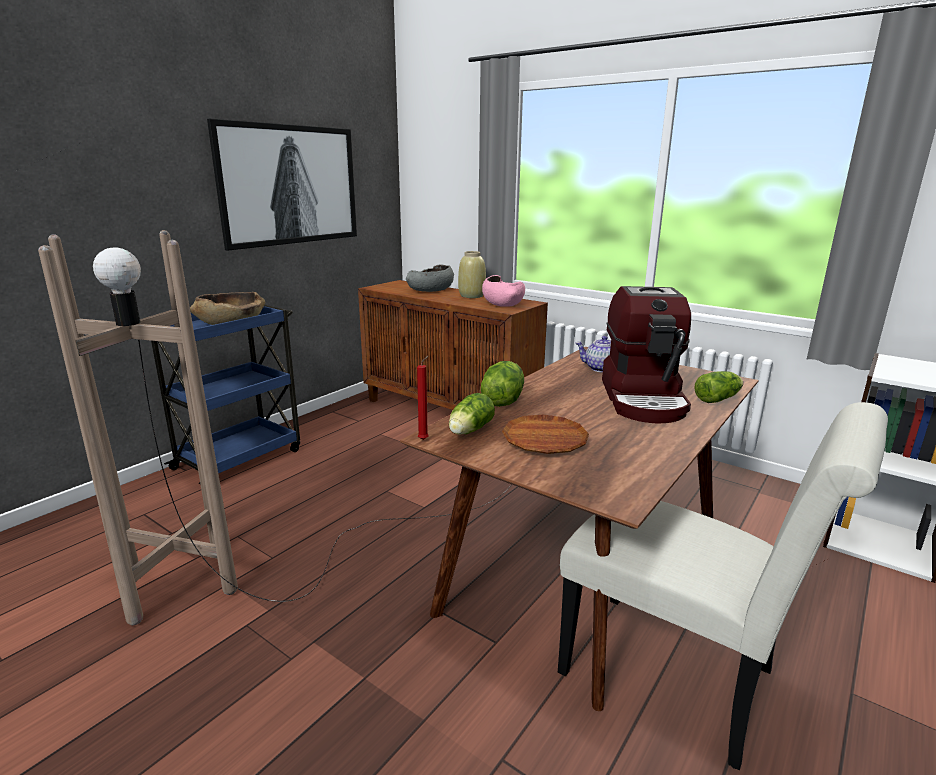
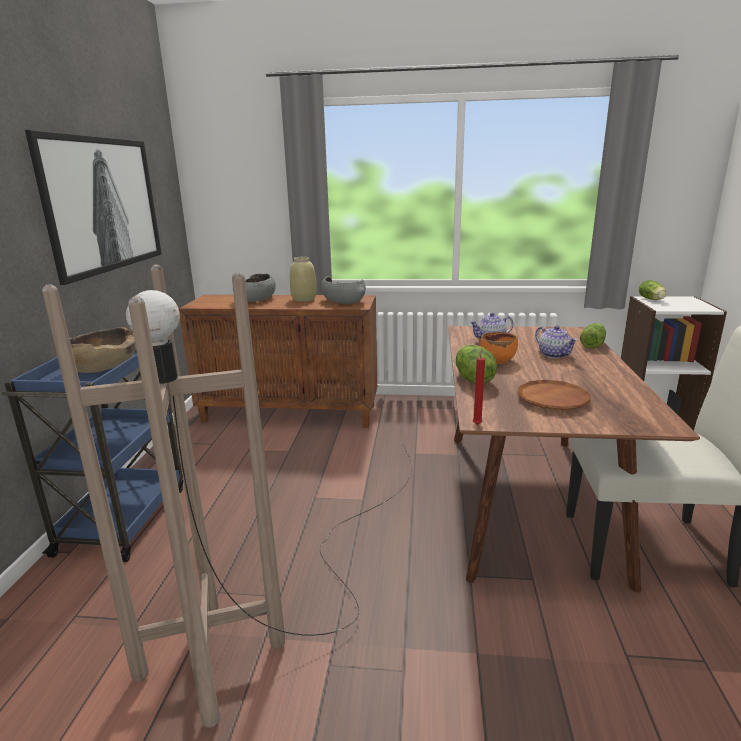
camera: 30 degrees left, 0 degrees up
(469, 431) = (494, 408): lettuce -> lettuce (652, 299)
(502, 303) = (343, 301): pink bowl -> grey bowl
(567, 389) = (498, 360): none -> orange bowl
(644, 399) = (554, 355): coffee machine -> teapot

